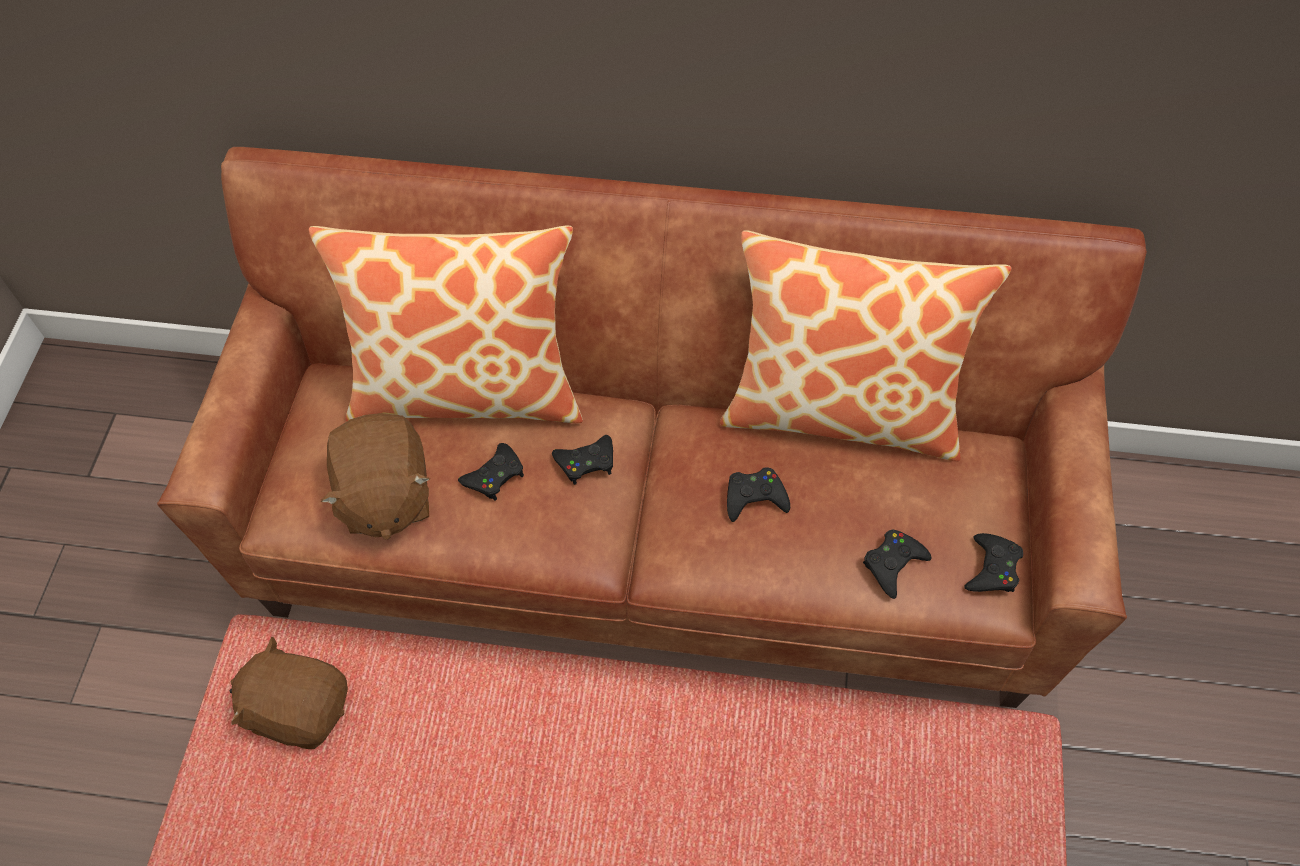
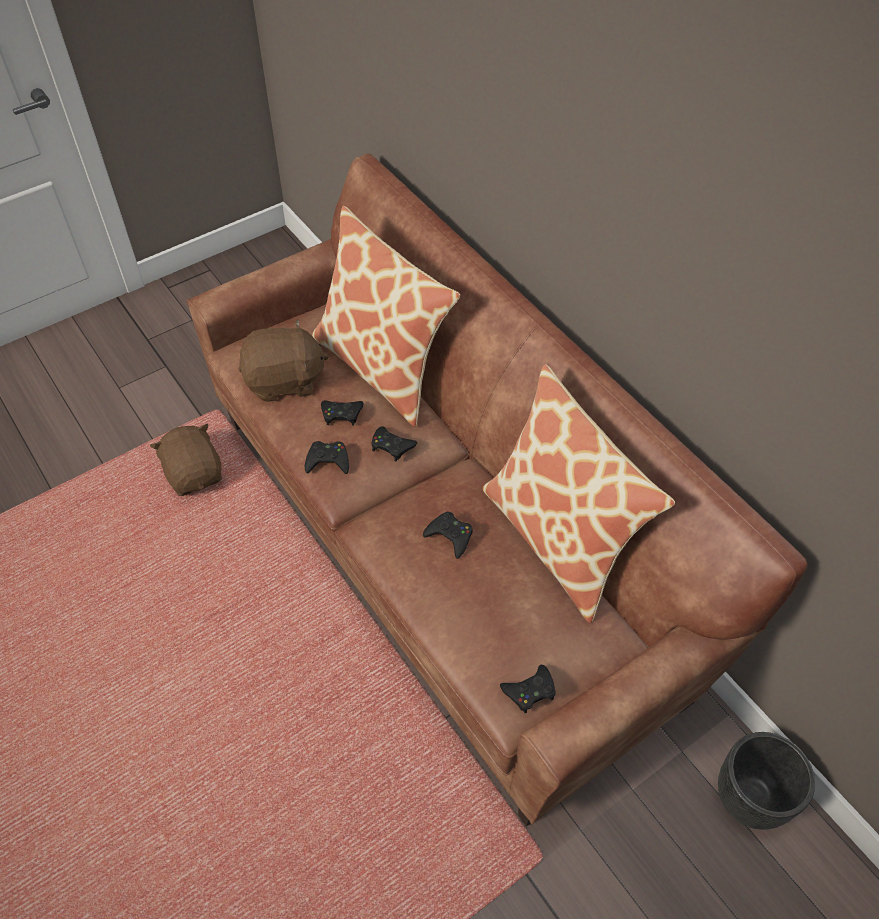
camera: 45 degrees right, 5 degrees down
(385, 496) = (284, 381): brown plush toy -> brown plush toy turned 135 degrees counterclockwise
(893, 564) = (477, 635): black game controller -> black game controller (328, 461)
(1136, 502) = (750, 797): none -> black planter

